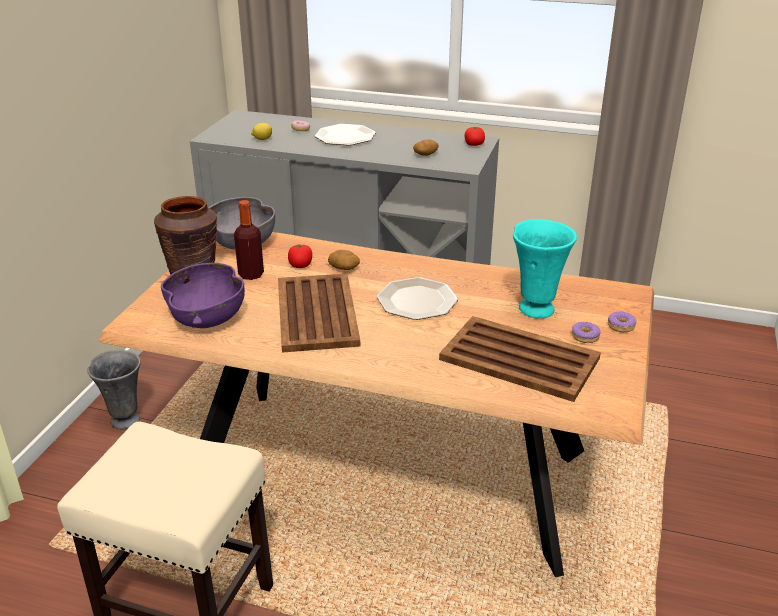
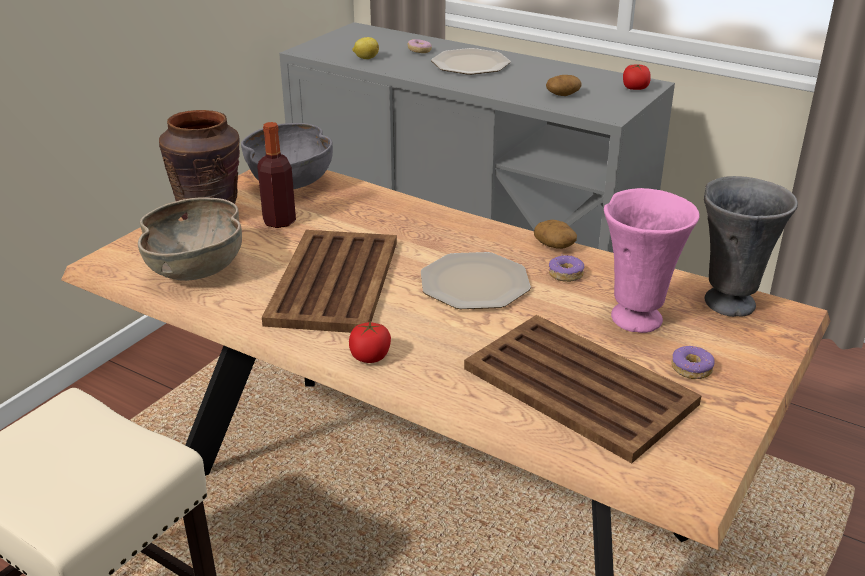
camera: 15 degrees right, 0 degrees up
(125, 420) = (143, 383): grey vase -> grey vase (729, 302)
(207, 317) = (196, 268): purple bowl -> brown bowl
(300, 265) = (347, 218): tomato -> tomato (370, 357)
(344, 268) = (400, 228): potato -> potato (555, 245)
(536, 308) = (636, 317): turquoise vase -> pink vase
(620, 326) = (753, 362): donut -> donut (565, 274)

